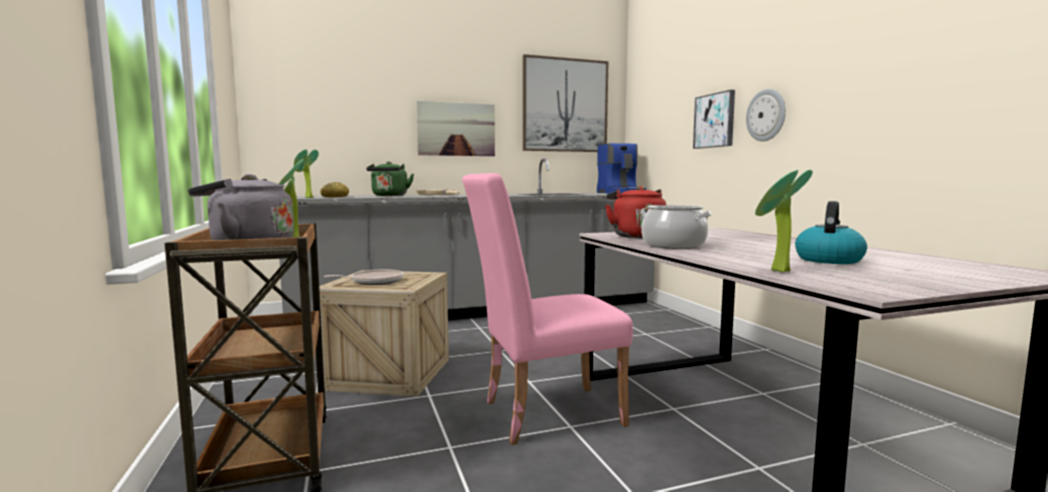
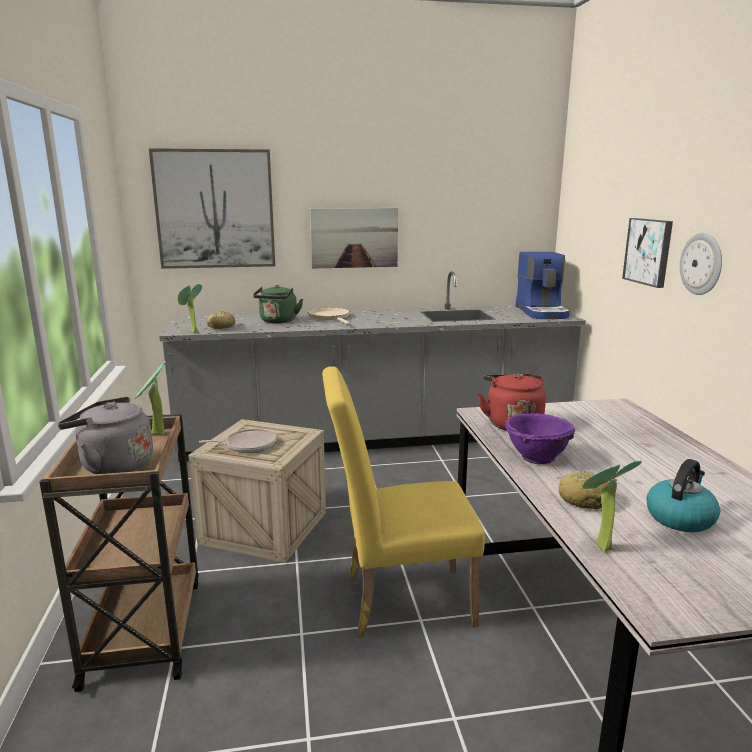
camera: 10 degrees right, 10 degrees up
(542, 414) = (398, 600): pink chair -> yellow chair
(565, 105) = (483, 204): picture -> picture (215, 209)
(673, 245) = (536, 458): cooking pot -> purple bowl
(737, 257) = (584, 500): none -> bread

